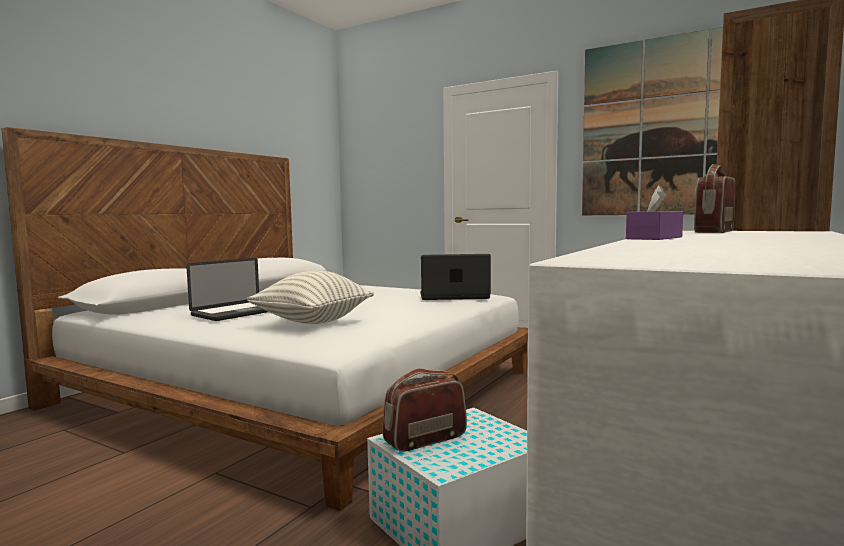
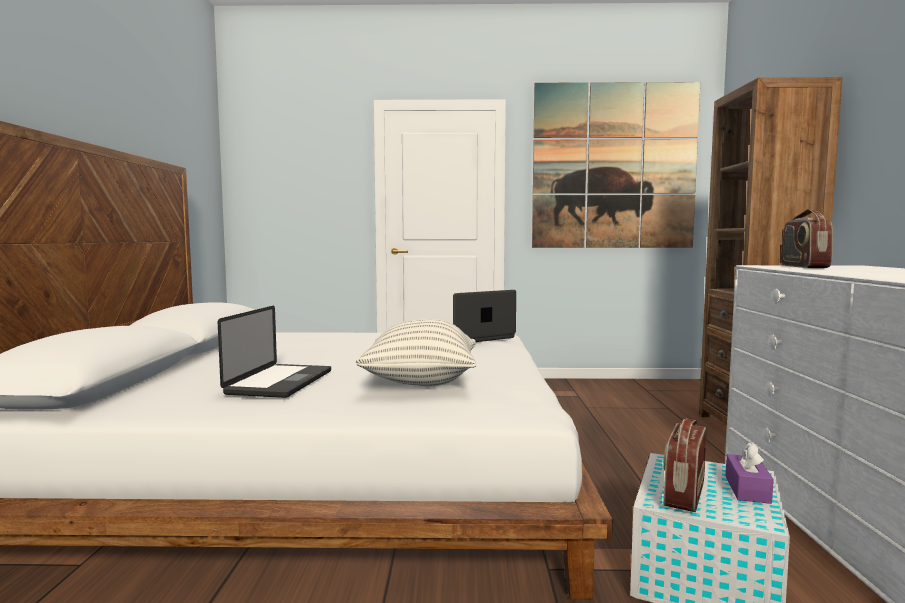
camera: 30 degrees left, 0 degrees up
(654, 238) = (860, 274): purple tissue box -> purple tissue box (747, 489)

